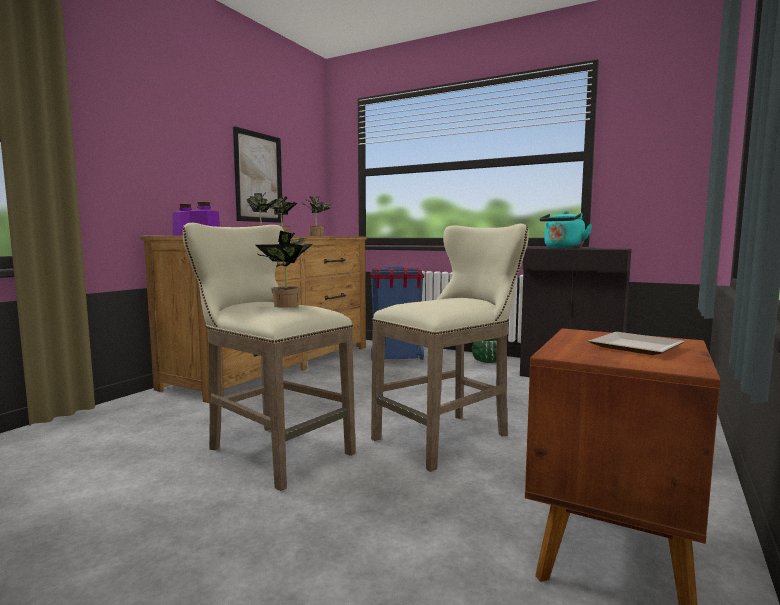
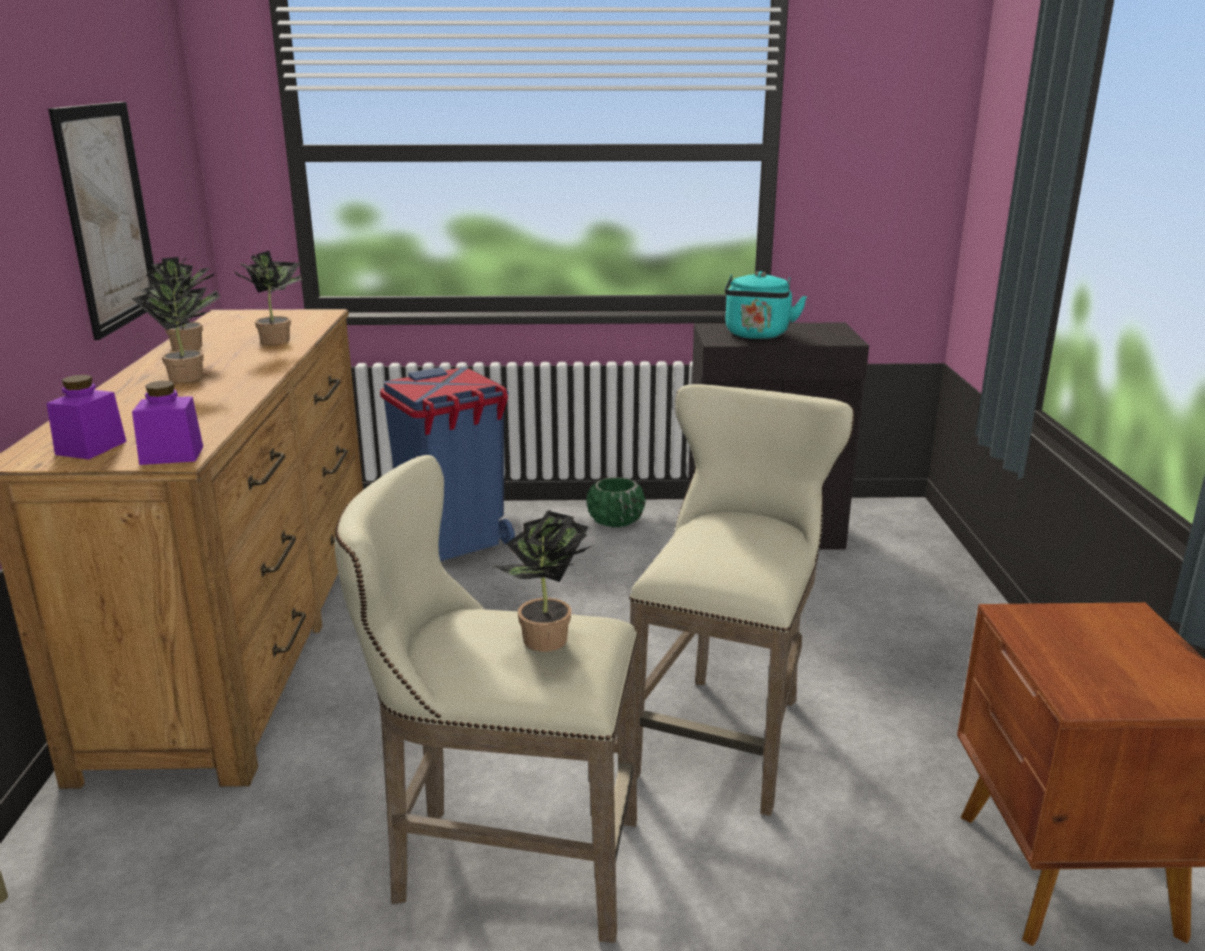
camera: 30 degrees left, 15 degrees up
(639, 347) = (1122, 650): plate -> none

